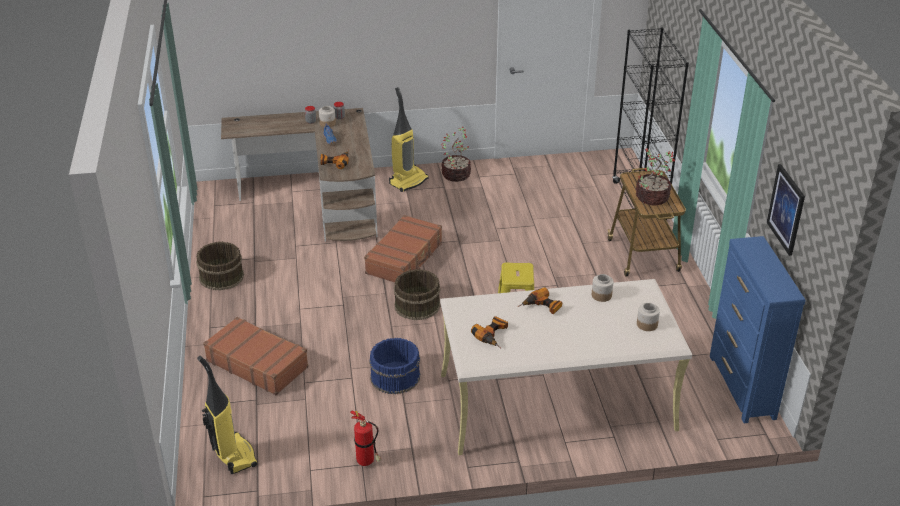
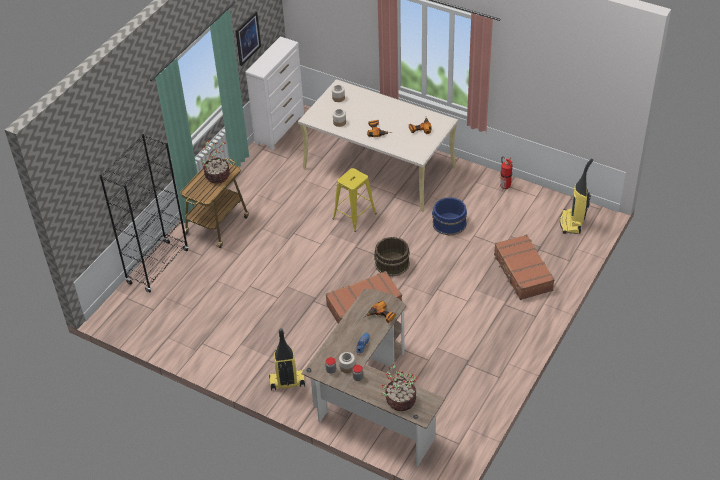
camera: 140 degrees left, 10 degrees up
(221, 277) = (501, 358): brown bucket -> none
(456, 175) = (244, 368): potted plant -> potted plant (399, 400)
(742, 387) = (280, 129): blue dresser -> white dresser

